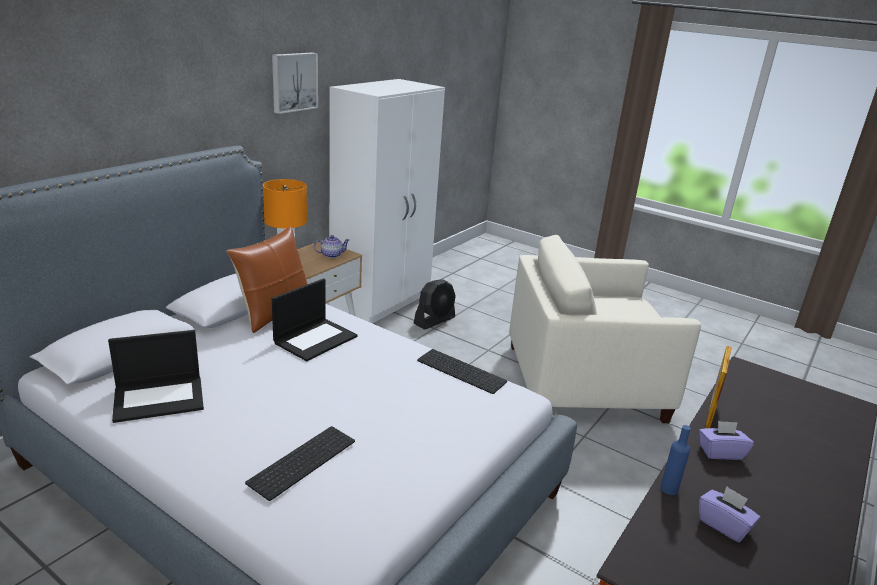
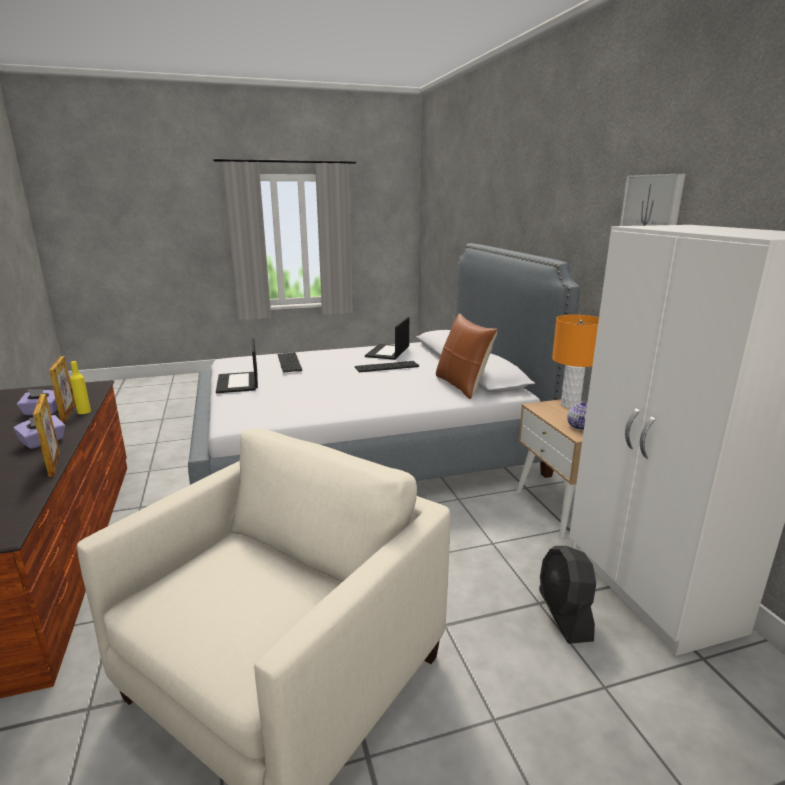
camera: 130 degrees right, 5 degrees down
(315, 339) = (405, 388): laptop -> laptop (238, 383)
(463, 371) = (293, 416): keyboard -> keyboard (386, 367)
(669, 489) = (84, 412): blue bottle -> yellow bottle
(689, 499) = (68, 413): none -> picture frame

